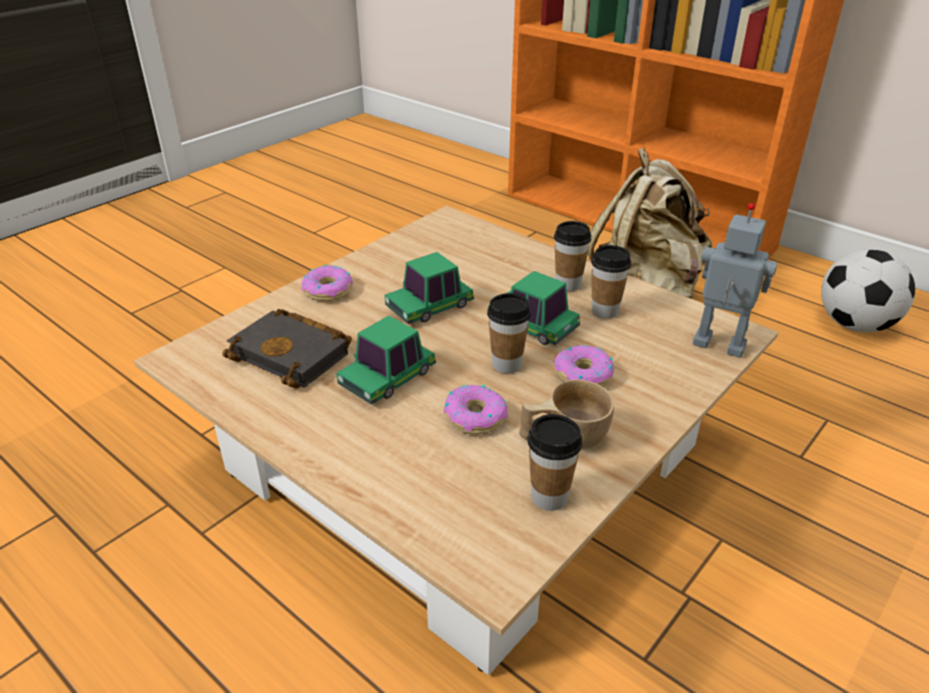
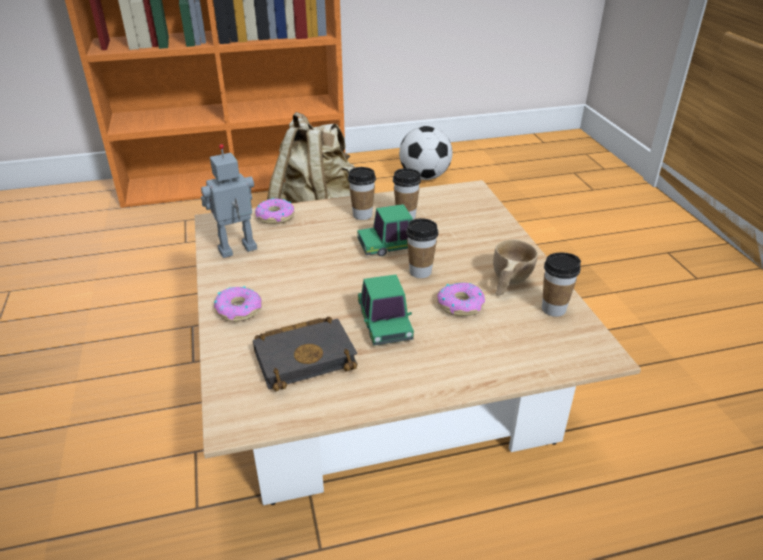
camera: 55 degrees left, 0 degrees up
(430, 307) = (321, 274): toy car -> none
(583, 375) = (458, 251): donut -> donut (275, 217)
(717, 347) = (477, 201): toy robot -> toy robot (238, 251)

